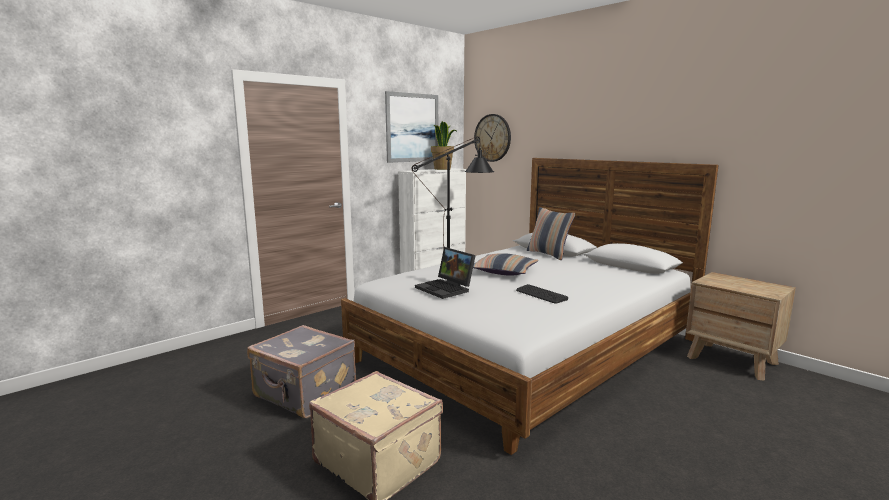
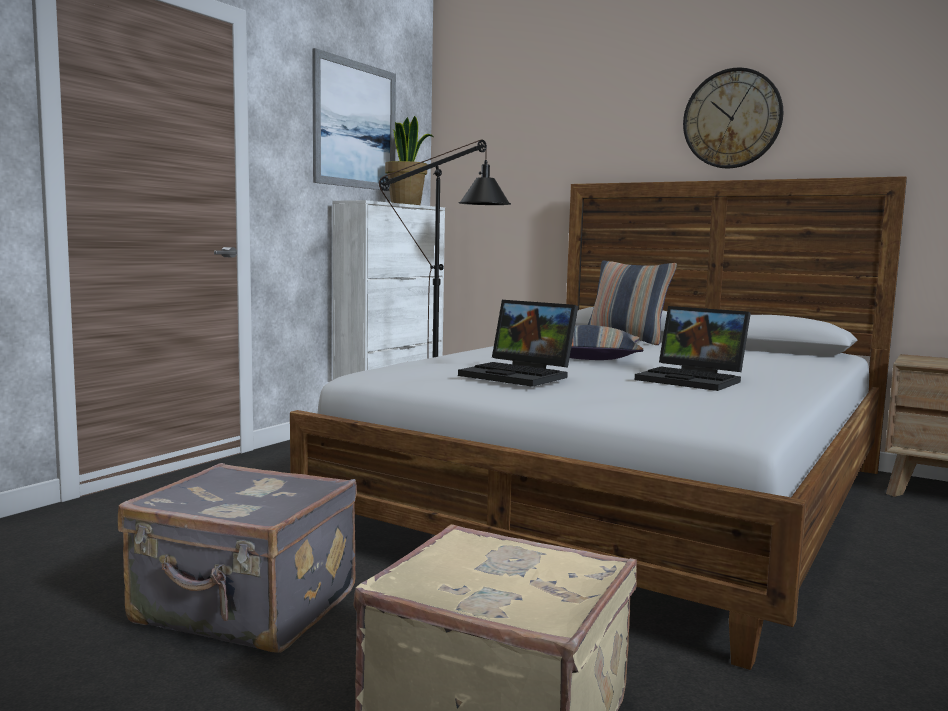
camera: 15 degrees left, 5 degrees down
(492, 138) = (490, 155): wall clock -> wall clock (732, 119)
(541, 295) = (694, 380): keyboard -> laptop

